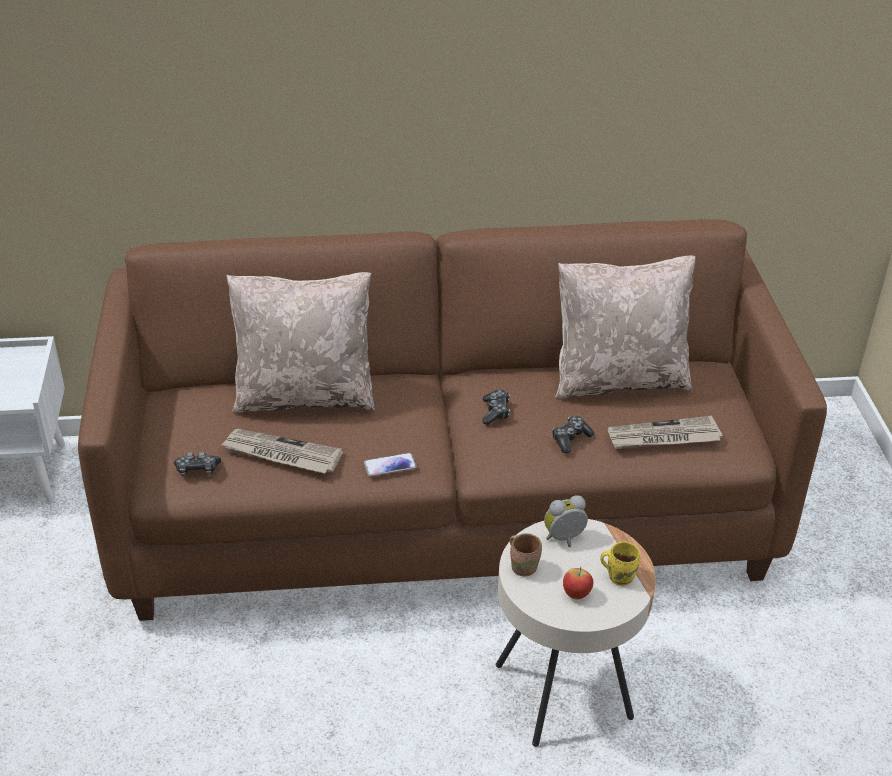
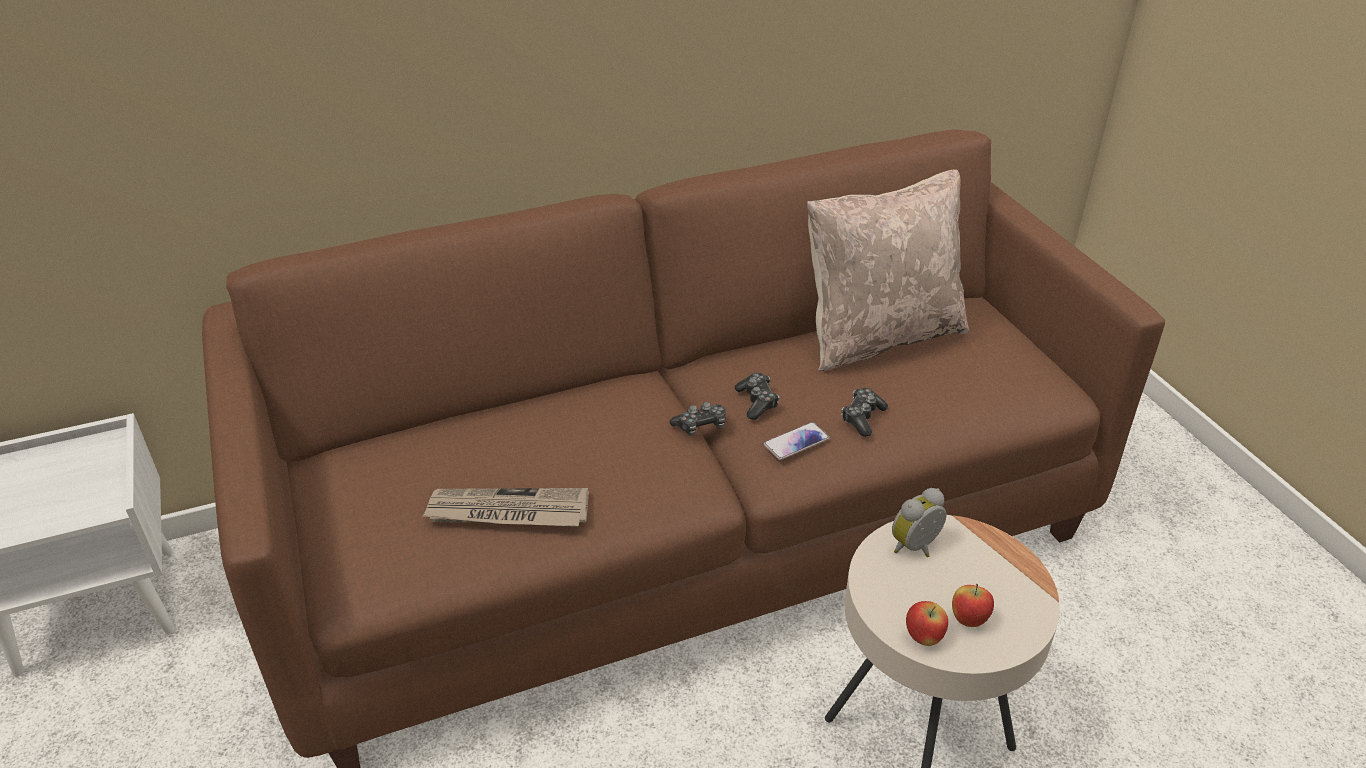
camera: 15 degrees left, 0 degrees up
(197, 470) = (398, 558): game controller -> game controller (701, 426)
(305, 395) = (508, 427): beige pillow -> none
(390, 465) = (656, 497): phone -> phone (796, 442)
(524, 566) = (885, 596): brown mug -> none
(537, 598) = (923, 637): none -> apple
(619, 576) = (1006, 581): yellow mug -> none
(663, 437) = (966, 394): newspaper -> none

